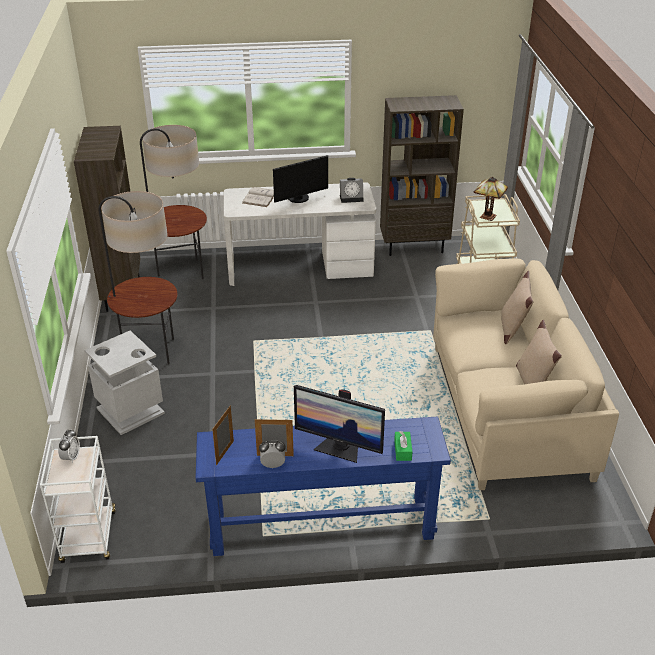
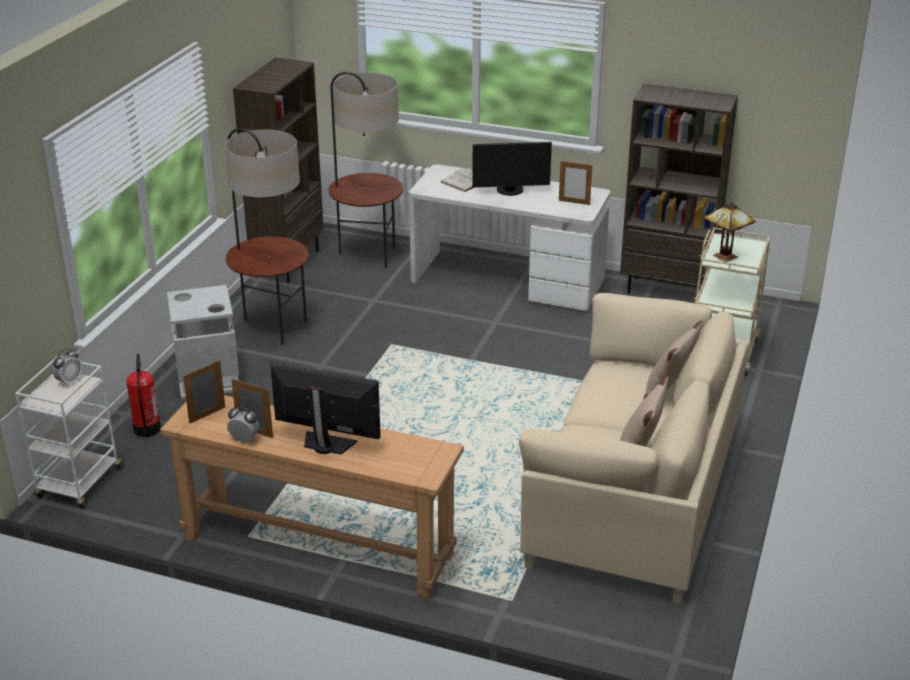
camera: 25 degrees right, 5 degrees down
(111, 470) = (147, 429): none -> fire extinguisher
(321, 525) = (317, 546): blue console table -> brown console table
(339, 448) = (326, 445): monitor -> monitor turned 150 degrees clockwise
(352, 198) = (574, 202): alarm clock -> picture frame
(402, 450) = (392, 466): green tissue box -> none

